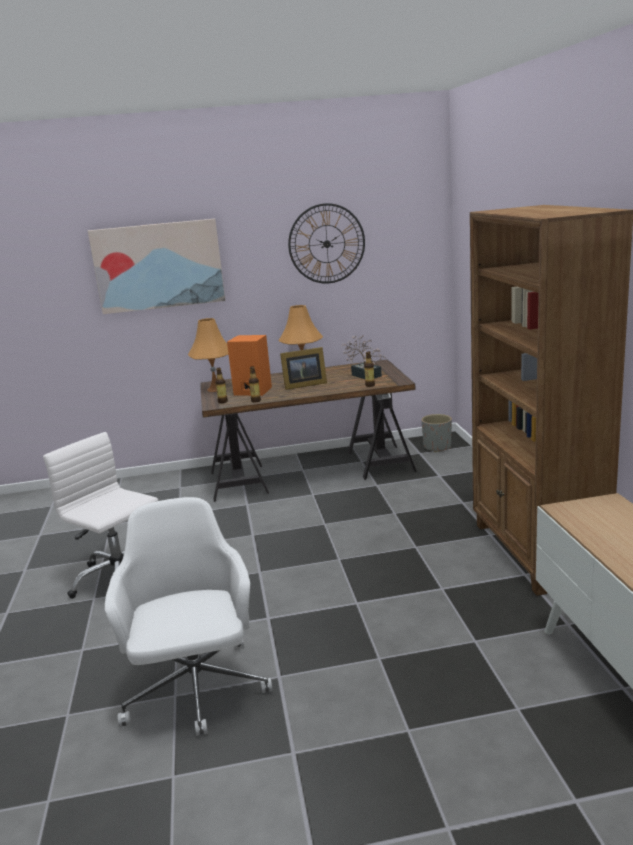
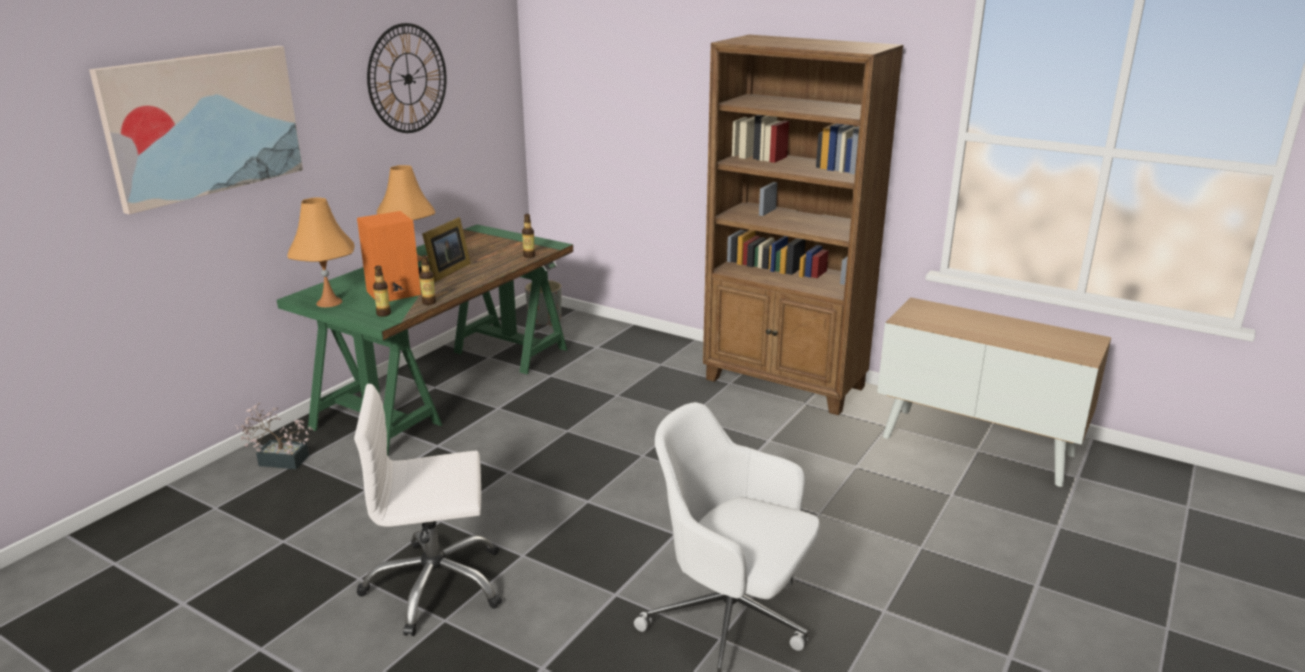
camera: 50 degrees left, 5 degrees up
(310, 471) = (447, 385): brown desk -> green desk
(364, 375) = (494, 246): potted plant -> potted plant (279, 460)

